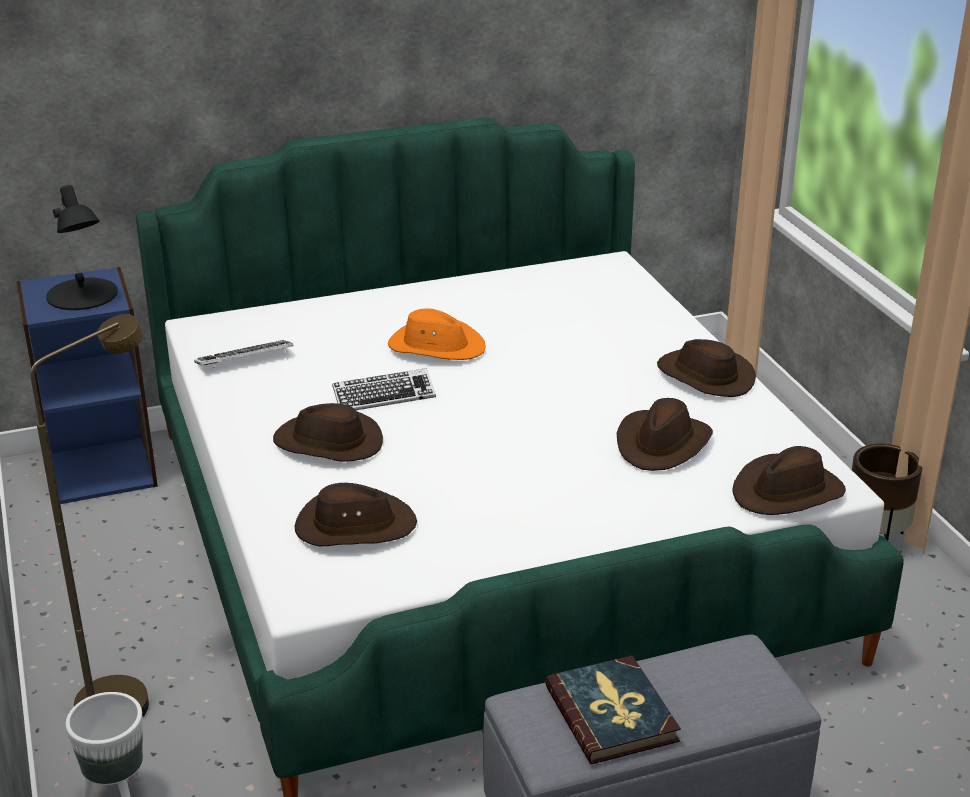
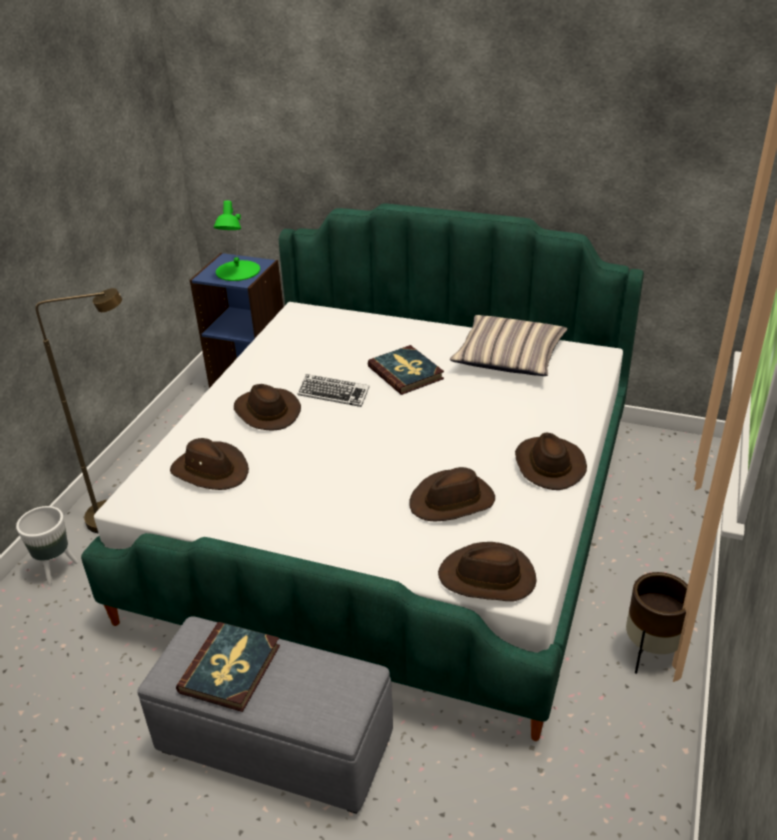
camera: 40 degrees right, 5 degrees up
(82, 295) = (237, 271): black table lamp -> green table lamp
(244, 360) = (293, 341): keyboard -> none
(436, 346) = (406, 373): orange hat -> book
(526, 294) = (509, 357): none -> pillow

